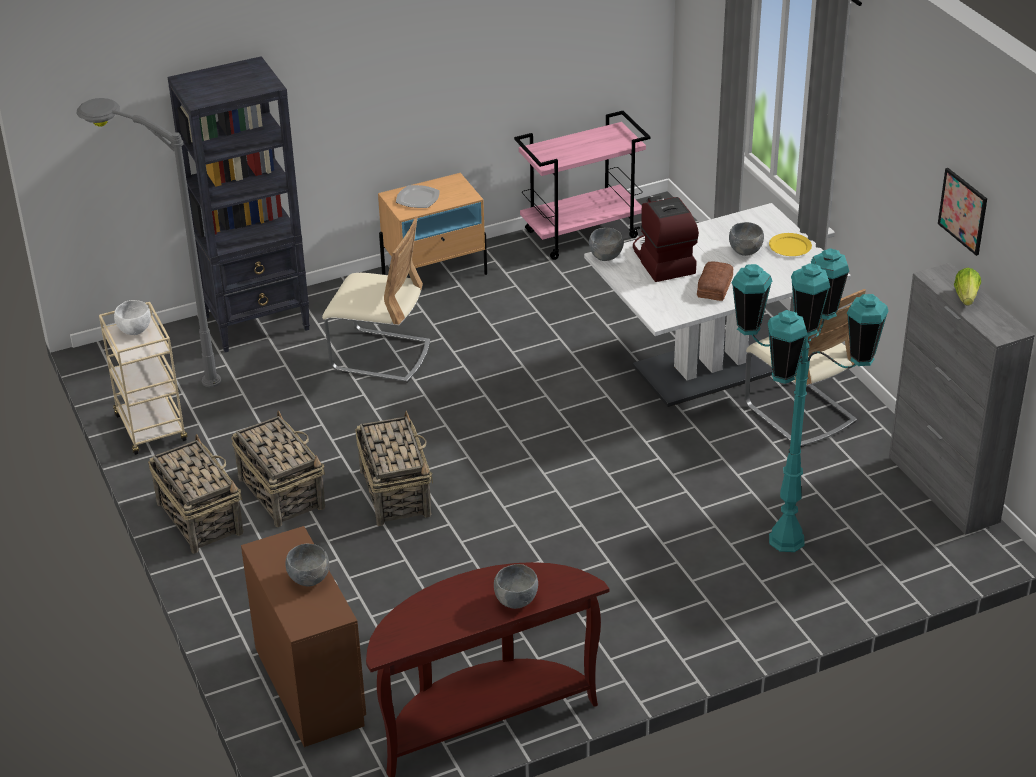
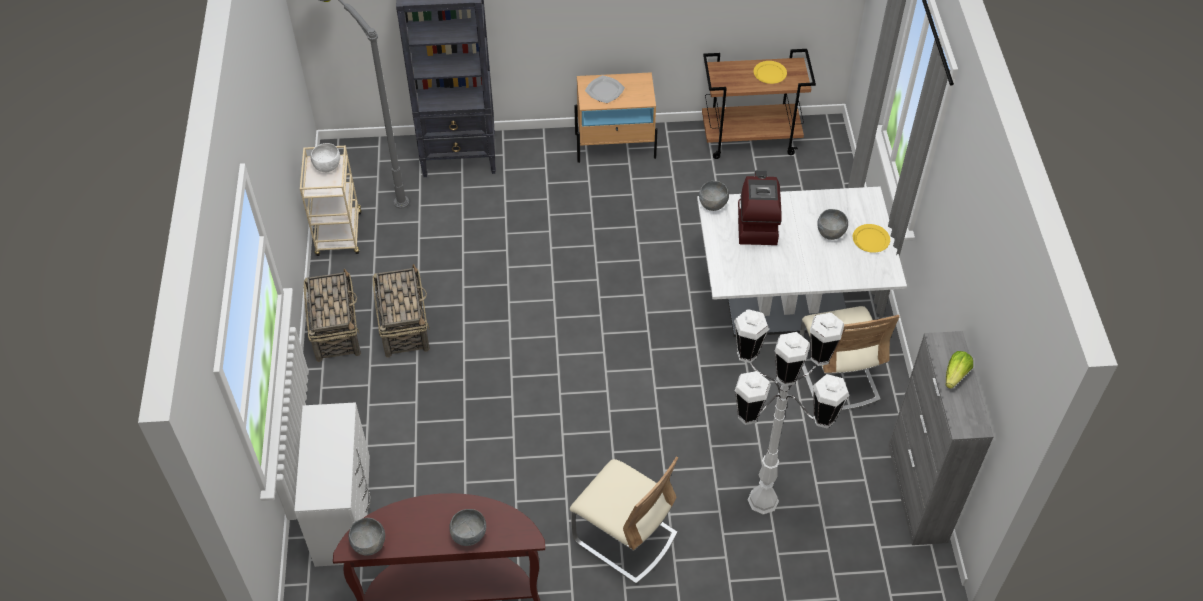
camera: 20 degrees right, 15 degrees up
(309, 578) = (335, 455): grey bowl -> grey bowl (369, 544)
(311, 685) = (344, 512): brown dresser -> white dresser
(380, 356) = (536, 216): beige chair -> beige chair (624, 537)
(395, 492) = (486, 352): basket -> none
(582, 234) = (751, 138): pink cart -> brown cart
(594, 142) = (770, 74): none -> yellow plate
(713, 286) = (785, 263): bread -> none
(787, 540) = (763, 501): turquoise floor lamp -> white floor lamp
(963, 211) = (979, 300): picture -> none

